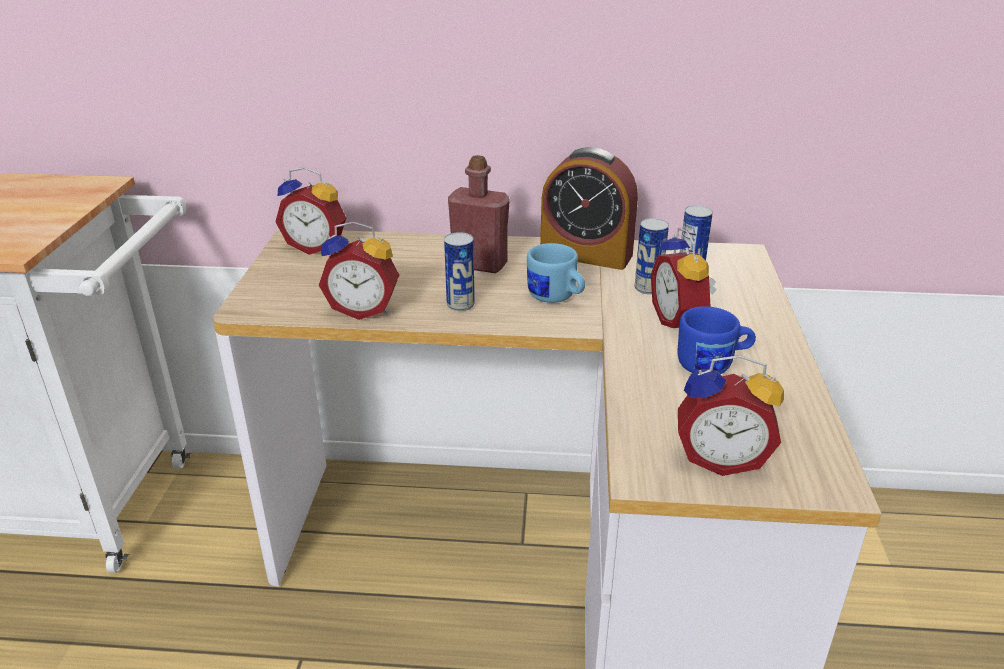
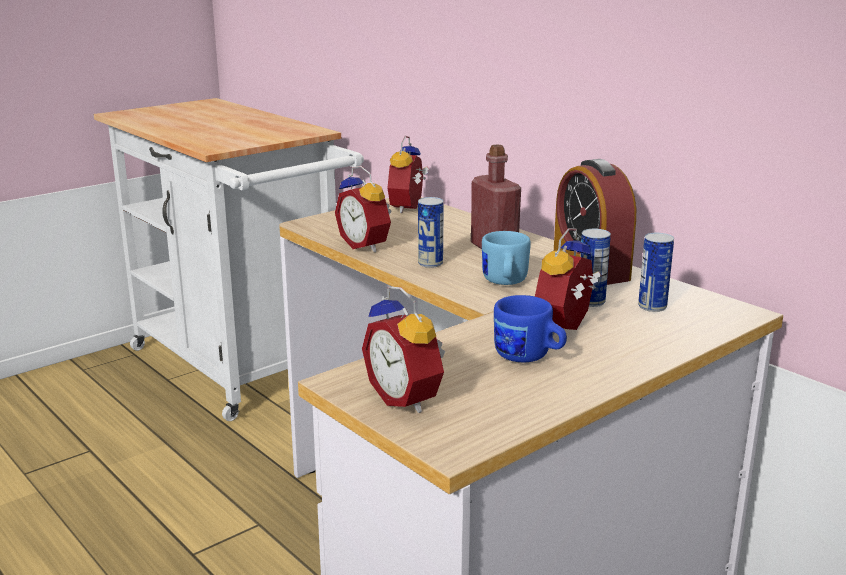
camera: 45 degrees right, 10 degrees down
(317, 247) = (410, 208): alarm clock -> alarm clock turned 45 degrees clockwise

